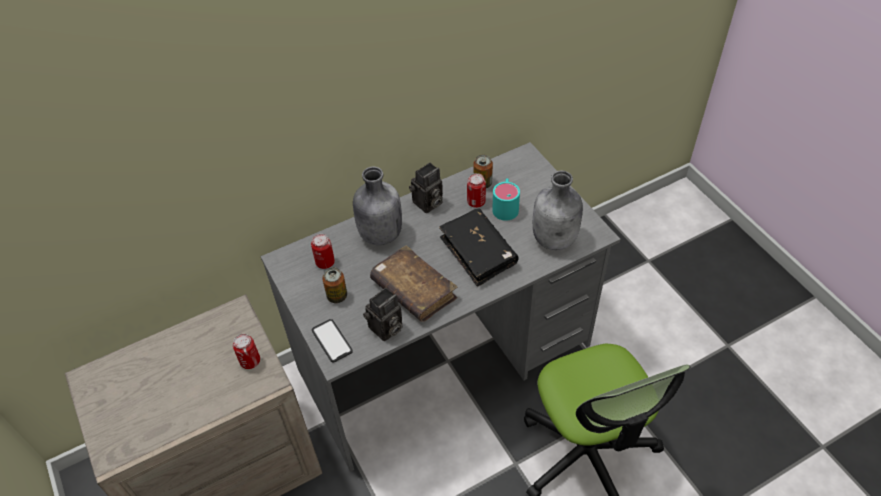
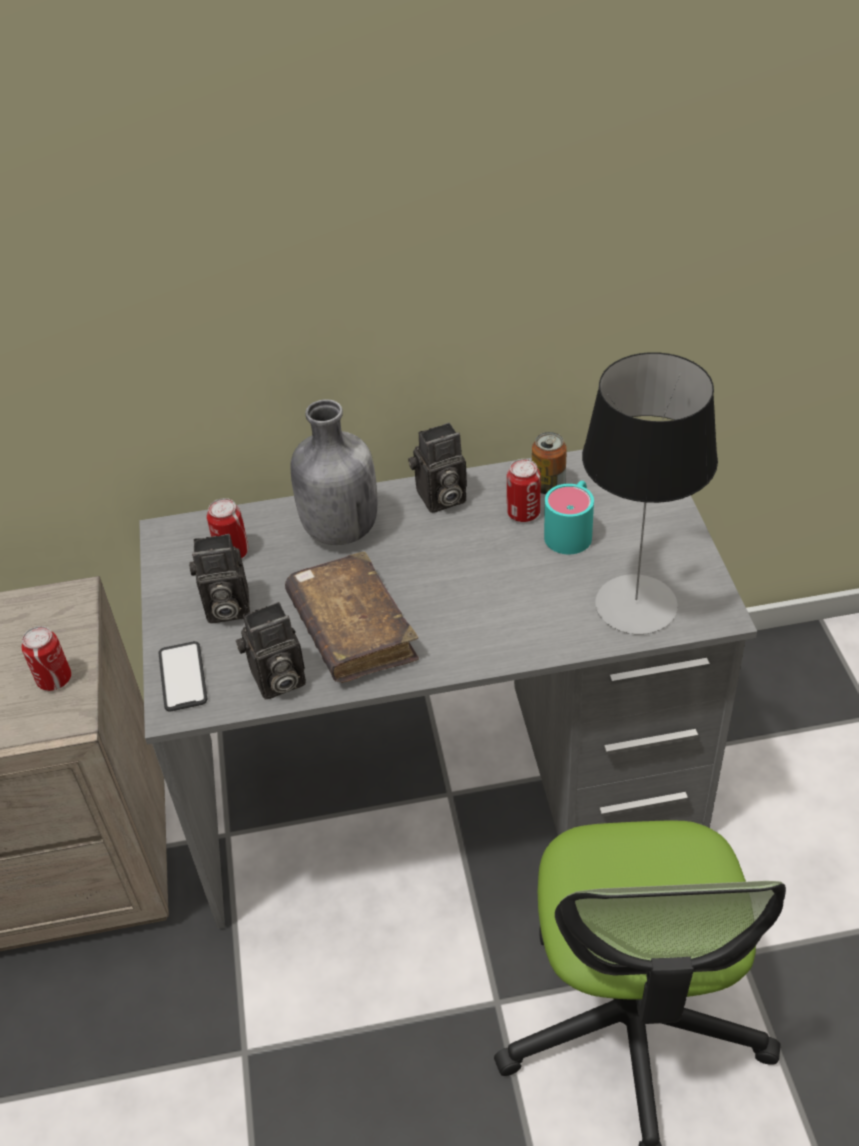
camera: 20 degrees right, 5 degrees down
(337, 296) = (225, 609): can -> camera
(478, 252) = (489, 595): black book -> none
(555, 239) = (635, 604): grey bottle -> table lamp

